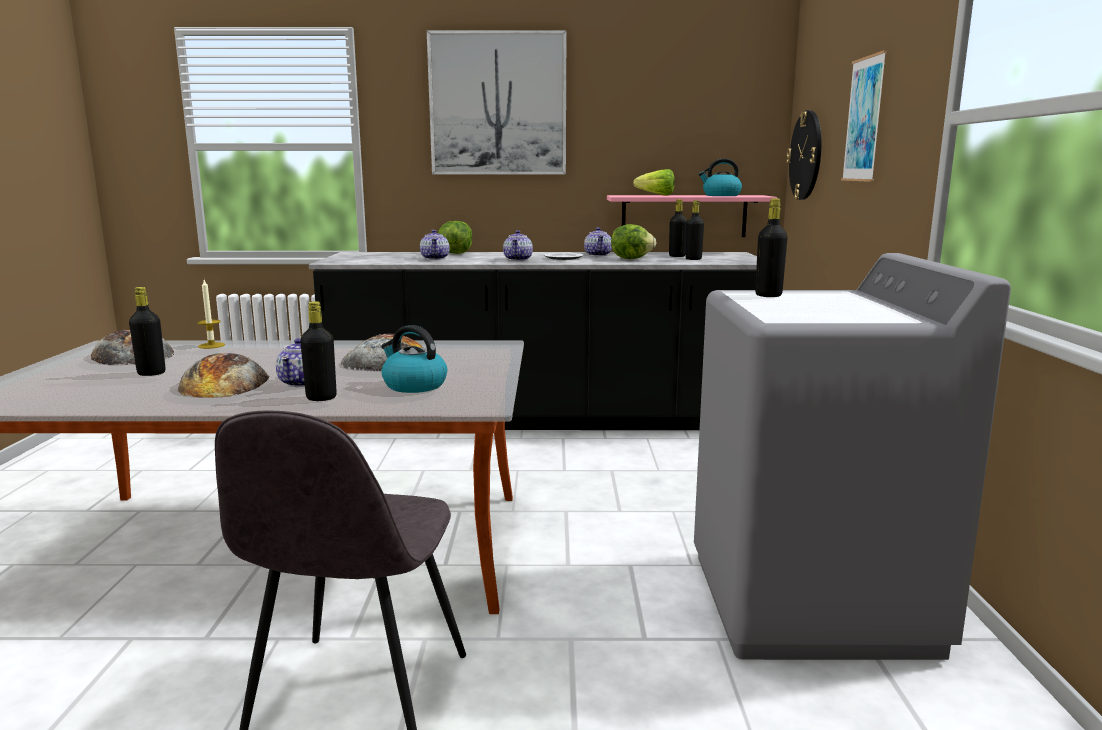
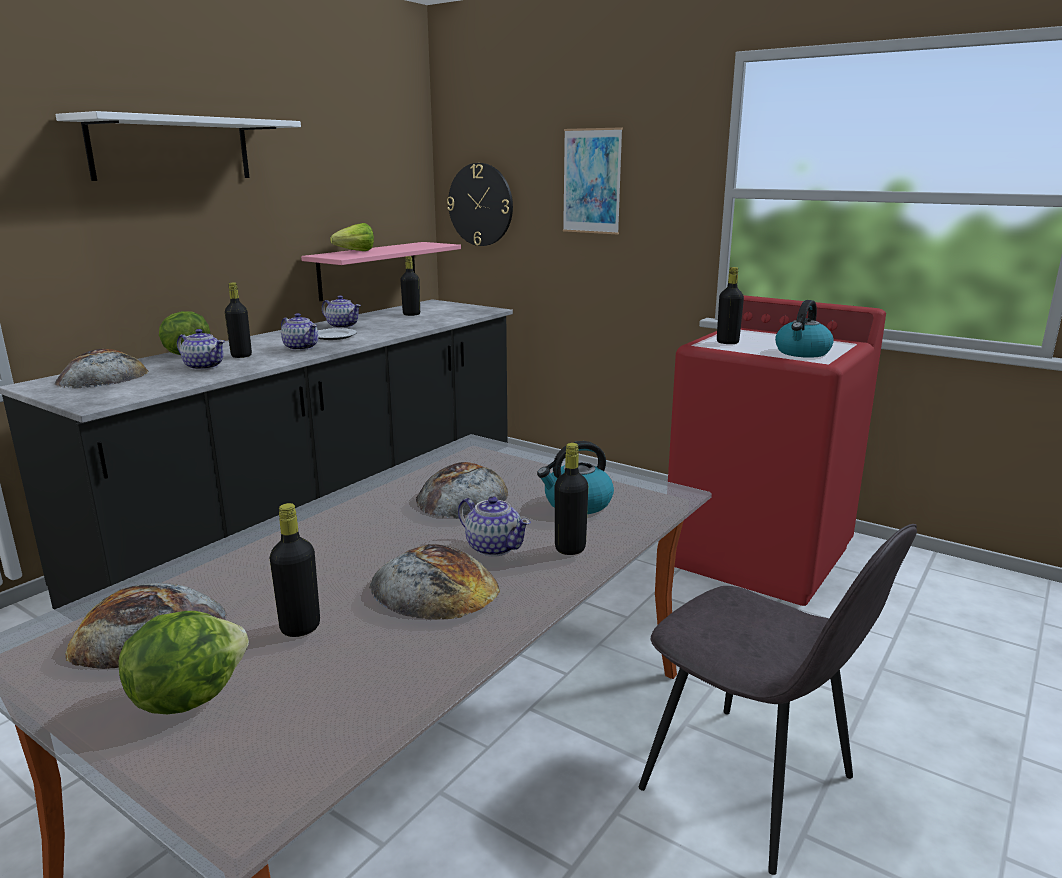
camera: 55 degrees left, 5 degrees up
(211, 345) = (197, 570): candle -> none
(383, 254) = (102, 376): none -> bread
(498, 104) = (172, 149): picture -> white shelf
(631, 259) = (394, 325): lettuce -> lettuce (187, 697)
(693, 259) = (439, 315): black bottle -> black bottle (241, 356)
(721, 195) = (411, 247): kettle -> kettle (802, 353)
(810, 602) = (759, 556): grey washing machine -> red washing machine

